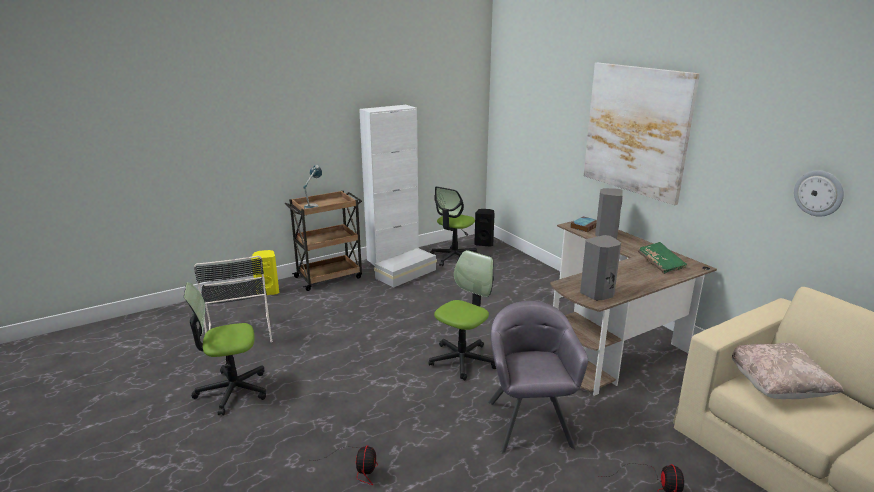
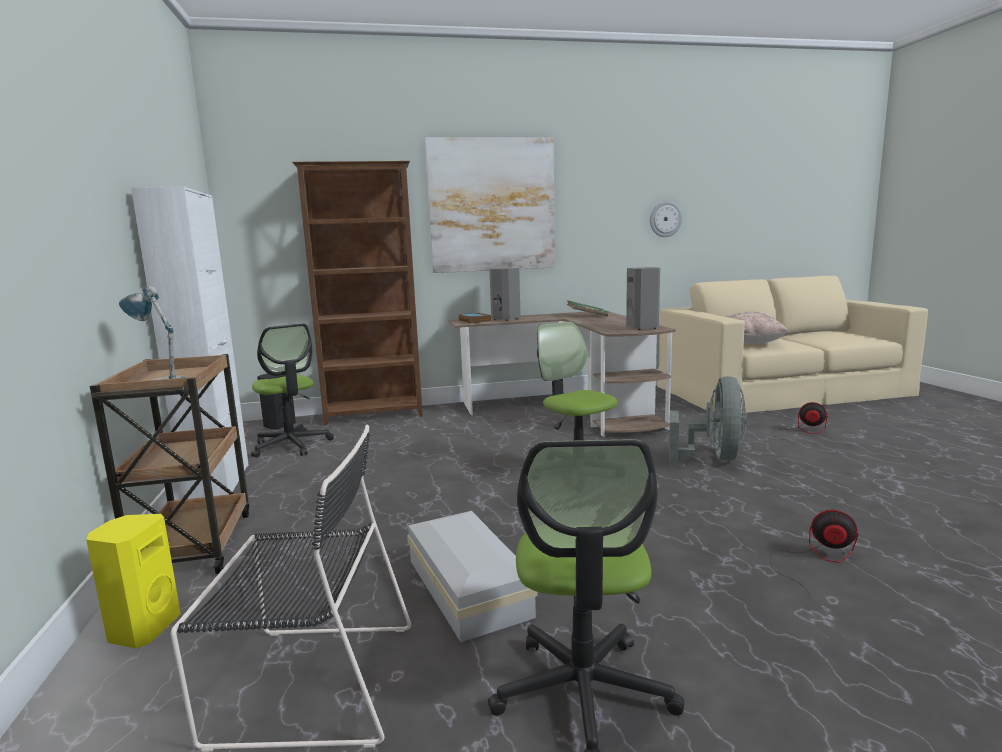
camera: 70 degrees left, 10 degrees down
(407, 274) = (294, 478): white storage box -> white storage box (468, 585)
(527, 264) = (375, 415): none -> brown bookcase
(530, 423) = (713, 458): grey armchair -> grey fan

